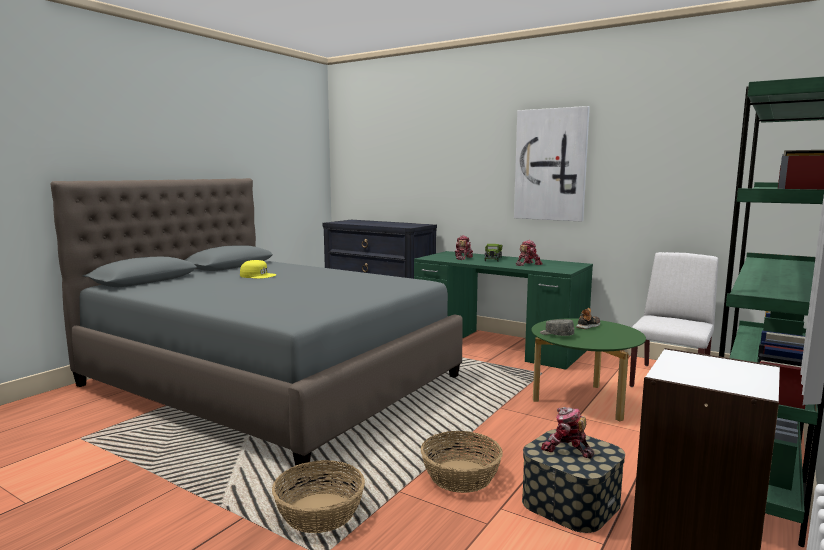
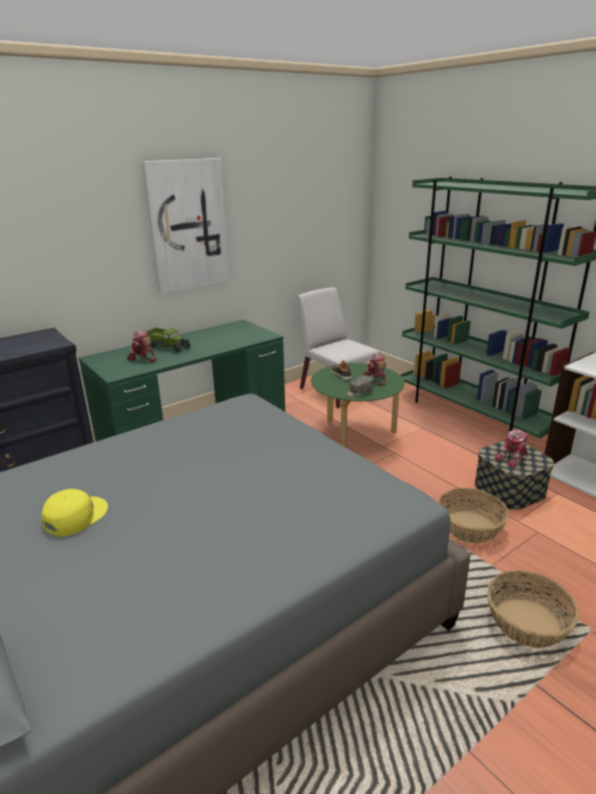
camera: 70 degrees left, 15 degrees up
(527, 264) = (219, 340): toy robot -> toy robot (376, 379)

